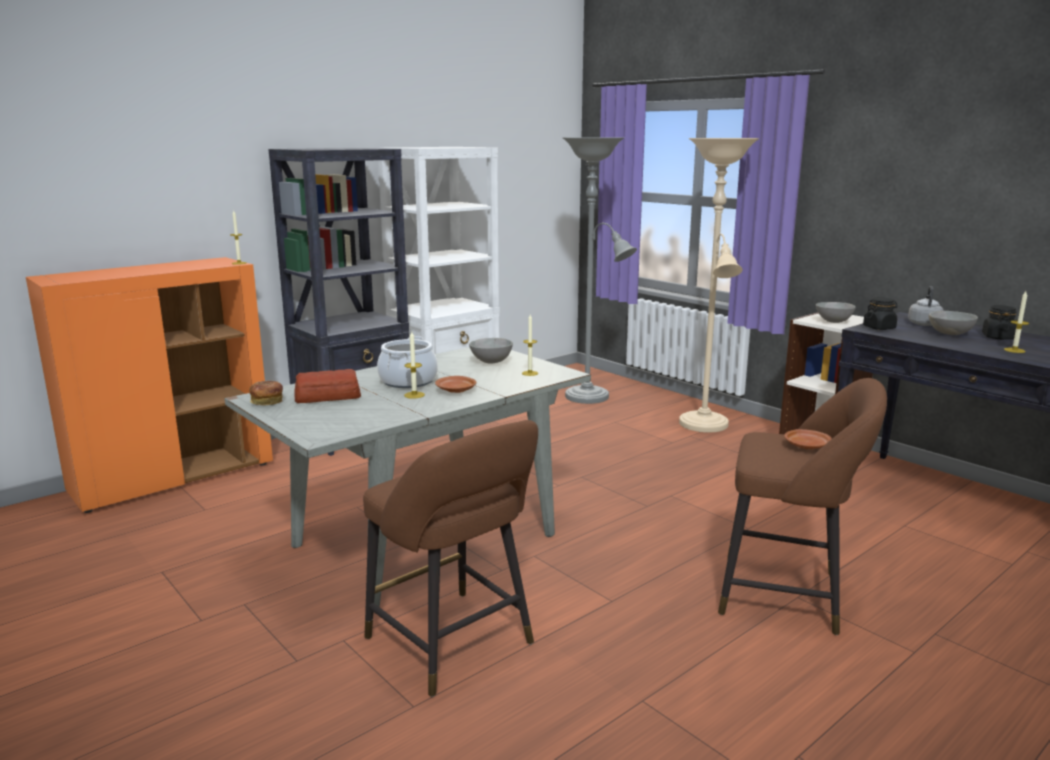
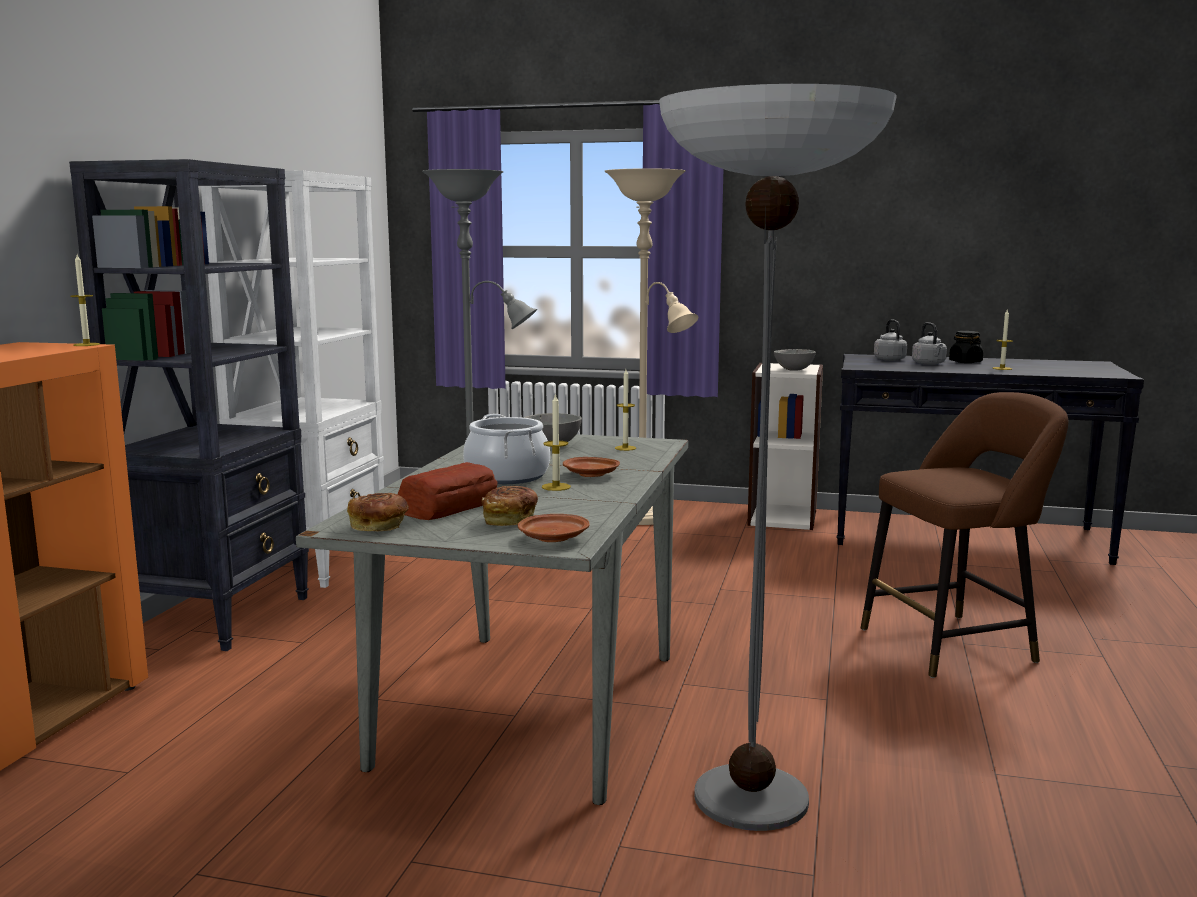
camera: 35 degrees left, 5 degrees down
(333, 413) = (510, 520): none -> bread
(454, 645) = (751, 798): brown stool -> floor lamp
(807, 446) = (964, 472): brown plate -> brown plate (553, 538)
(879, 328) = (866, 365): black jar -> none
(950, 334) = (929, 364): grey bowl -> grey kettle

